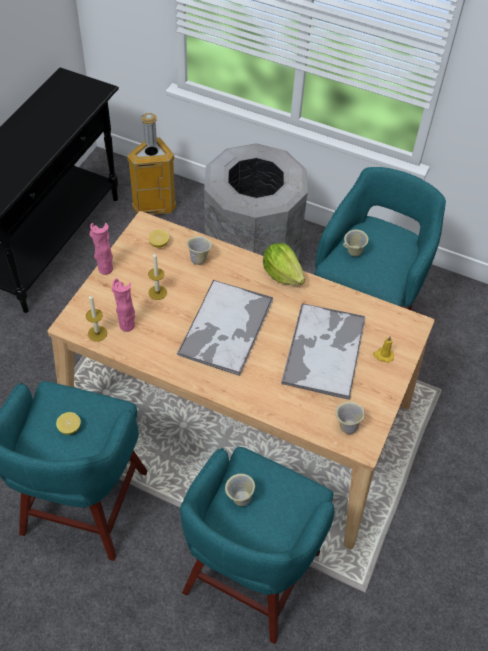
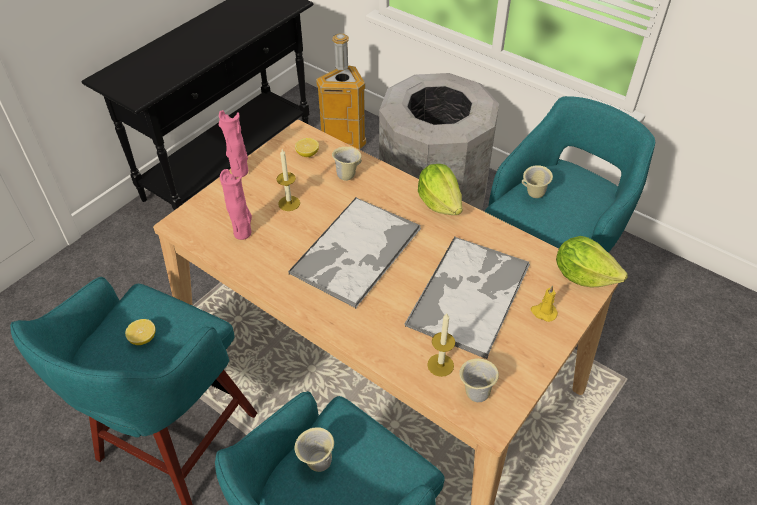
camera: 15 degrees right, 5 degrees down
(97, 333) = (206, 237): candle -> candle (440, 365)
(407, 320) = (583, 275): none -> lettuce

